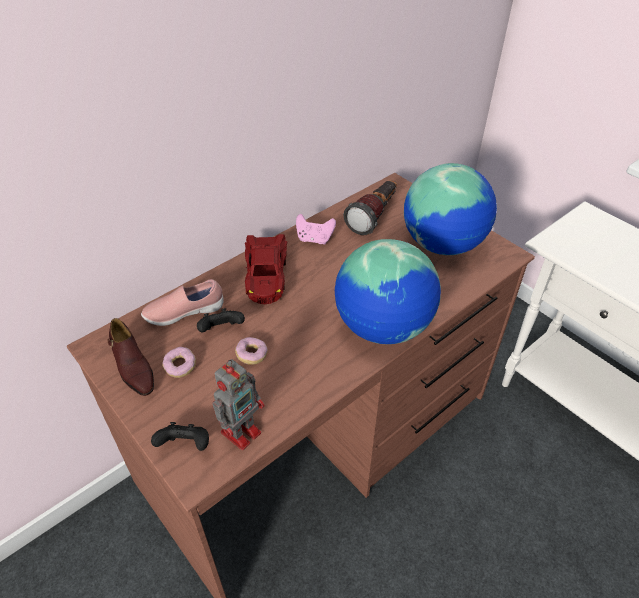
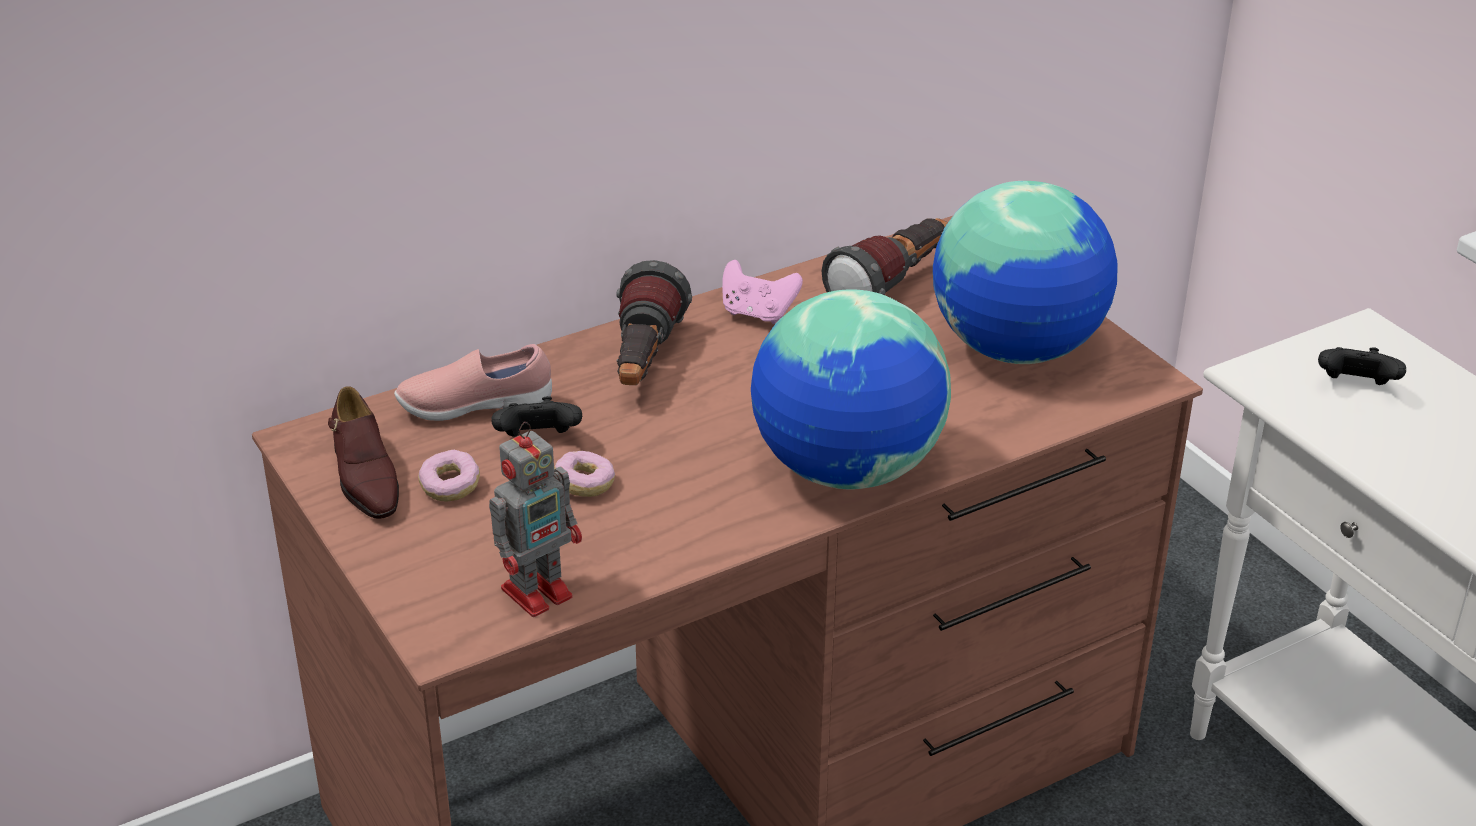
camera: 10 degrees right, 10 degrees down
(186, 445) = (436, 599): black game controller -> black game controller (1355, 387)
(265, 275) = (644, 364): red toy car -> flashlight

